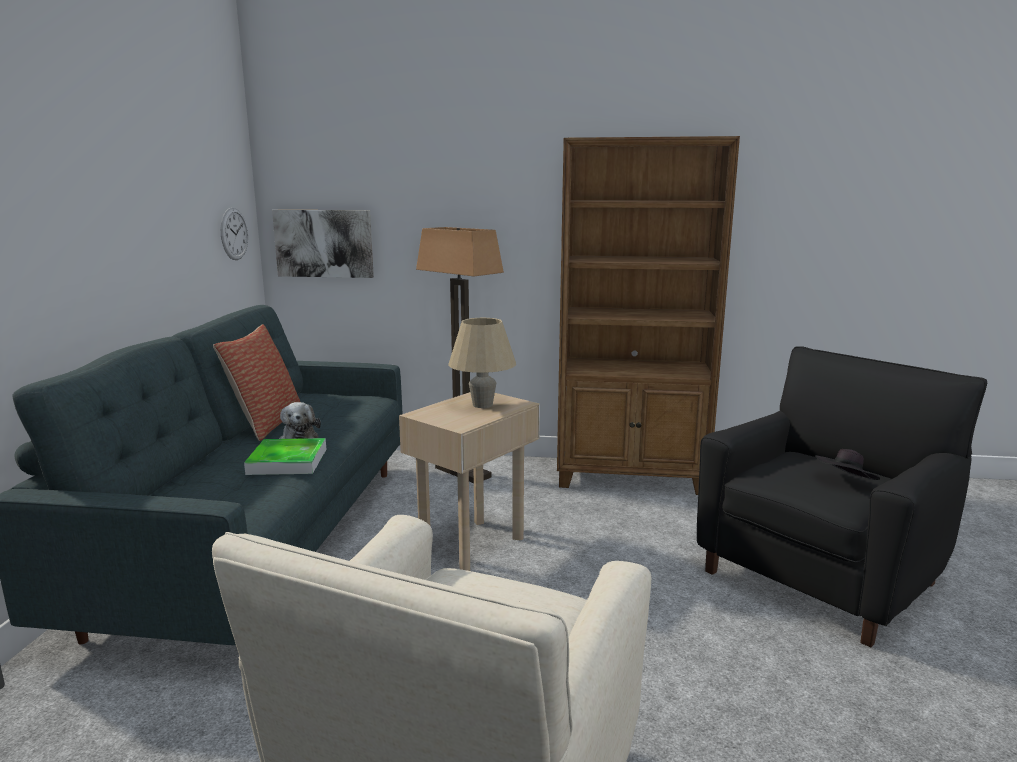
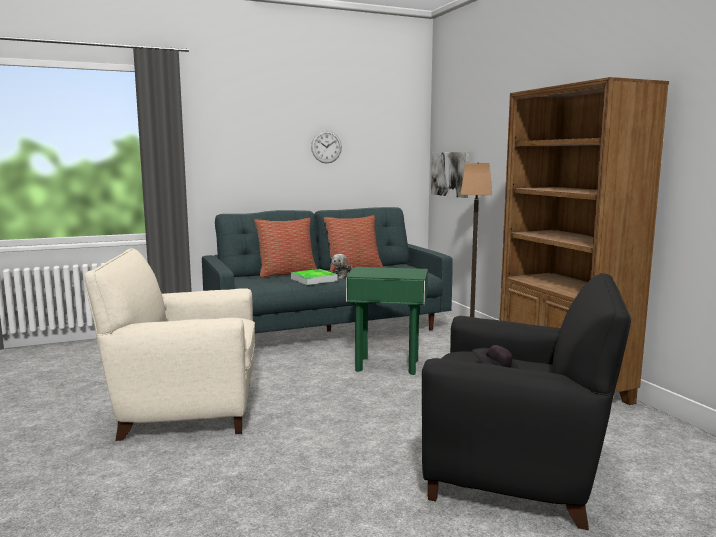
camera: 60 degrees right, 5 degrees down
(194, 469) = (287, 273): none -> pillow
(234, 234) = (401, 166): wall clock -> wall clock (326, 147)
(473, 545) = (387, 365): beige side table -> green side table
(482, 405) = (398, 272): beige table lamp -> none

